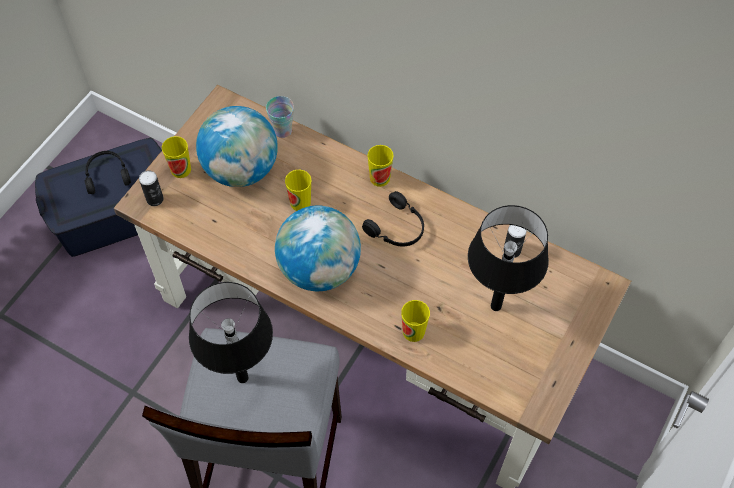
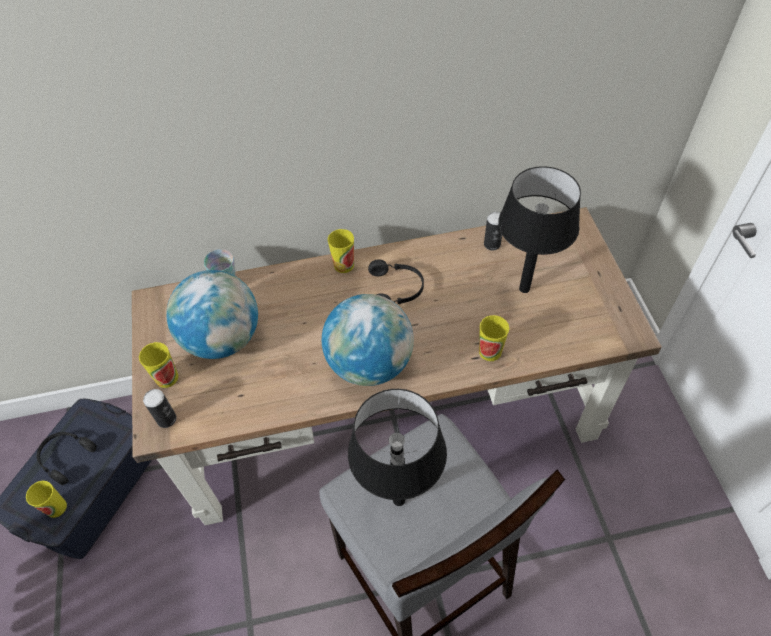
camera: 40 degrees left, 5 degrees down
(300, 202) = (300, 327): cup -> cup (56, 507)

